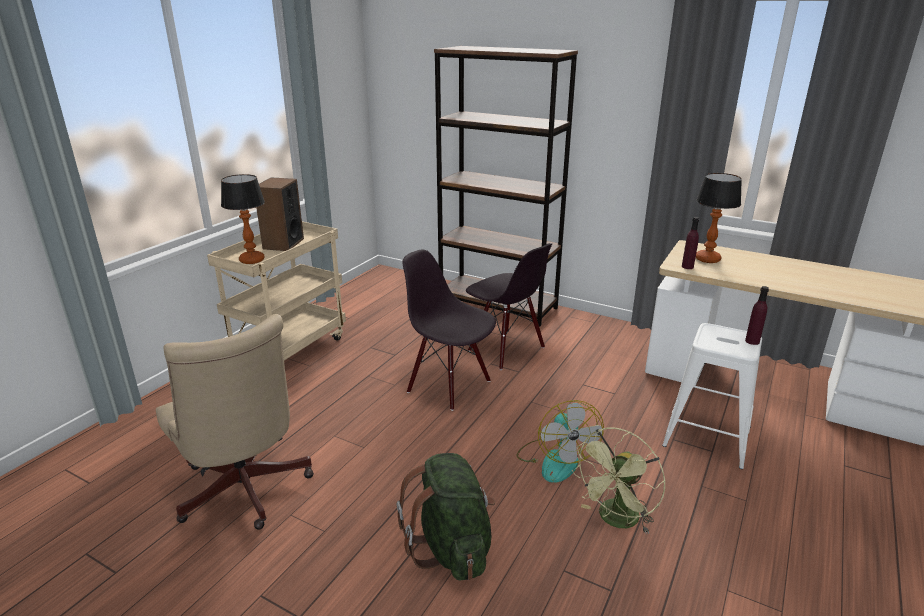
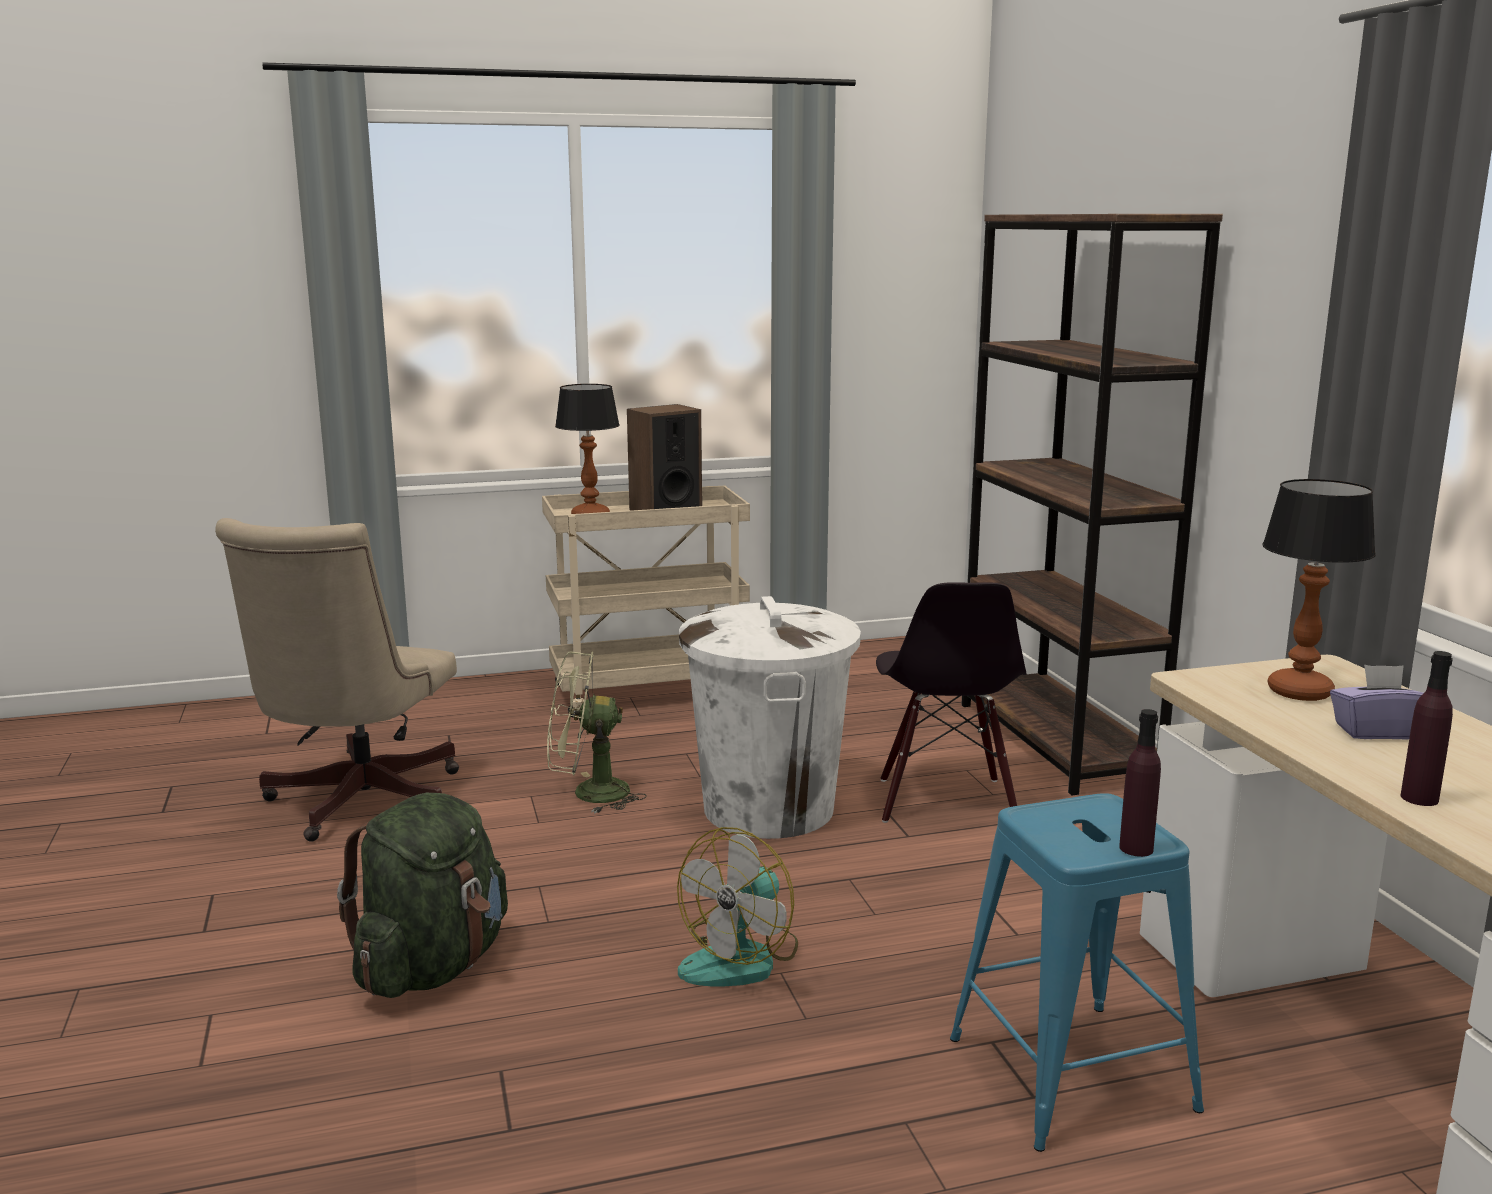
camera: 45 degrees right, 10 degrees down
(449, 385) = (769, 808): black chair -> white trash can
(615, 521) = (675, 1070): green fan -> green fan (588, 794)
(687, 267) = (1214, 687): purple bottle -> purple bottle (1419, 798)
(707, 436) = (1072, 1074): white stool -> blue stool
(754, 267) = (1378, 731): none -> purple tissue box

